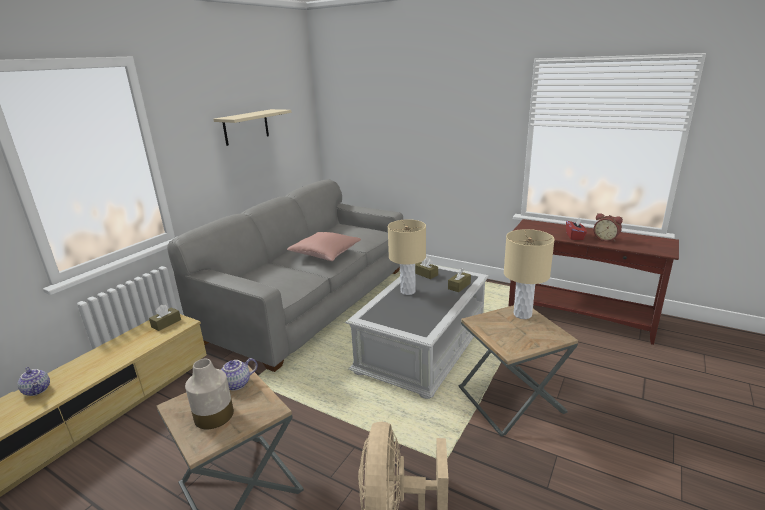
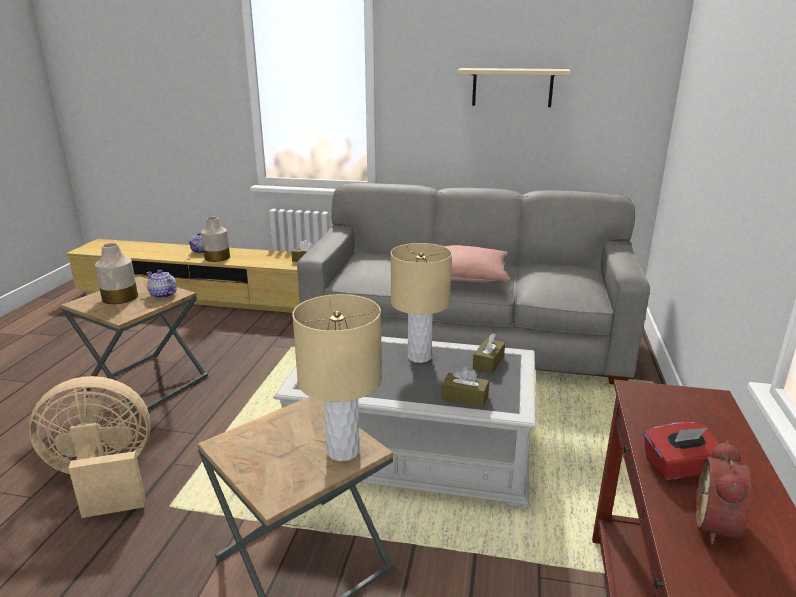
camera: 70 degrees right, 0 degrees up
(79, 378) = (217, 257): none -> beige vase

